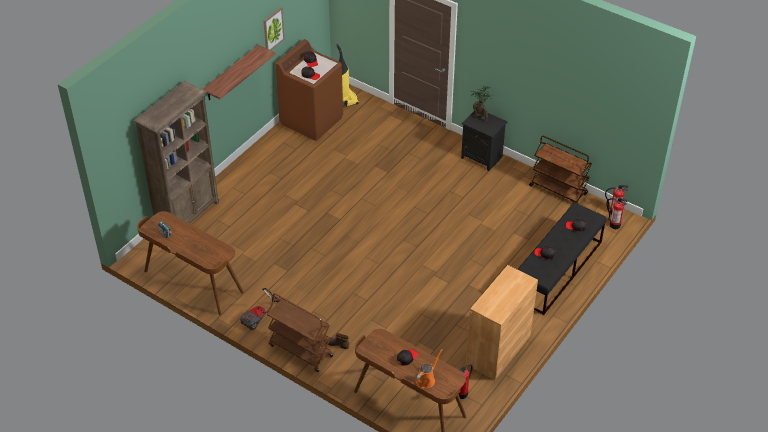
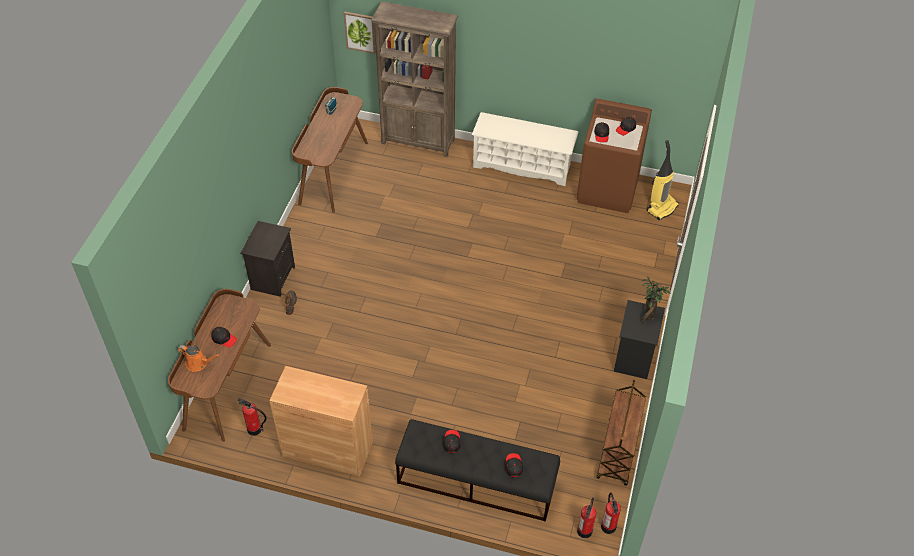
camera: 70 degrees right, 5 degrees up
(231, 73) = (530, 60): shelf -> none
(257, 159) = (522, 165): none -> white shoe rack
(261, 317) = (305, 235): vacuum cleaner -> none
(273, 29) = (607, 63): picture -> picture (360, 32)
(300, 350) = (272, 277): brown cart -> black nightstand

